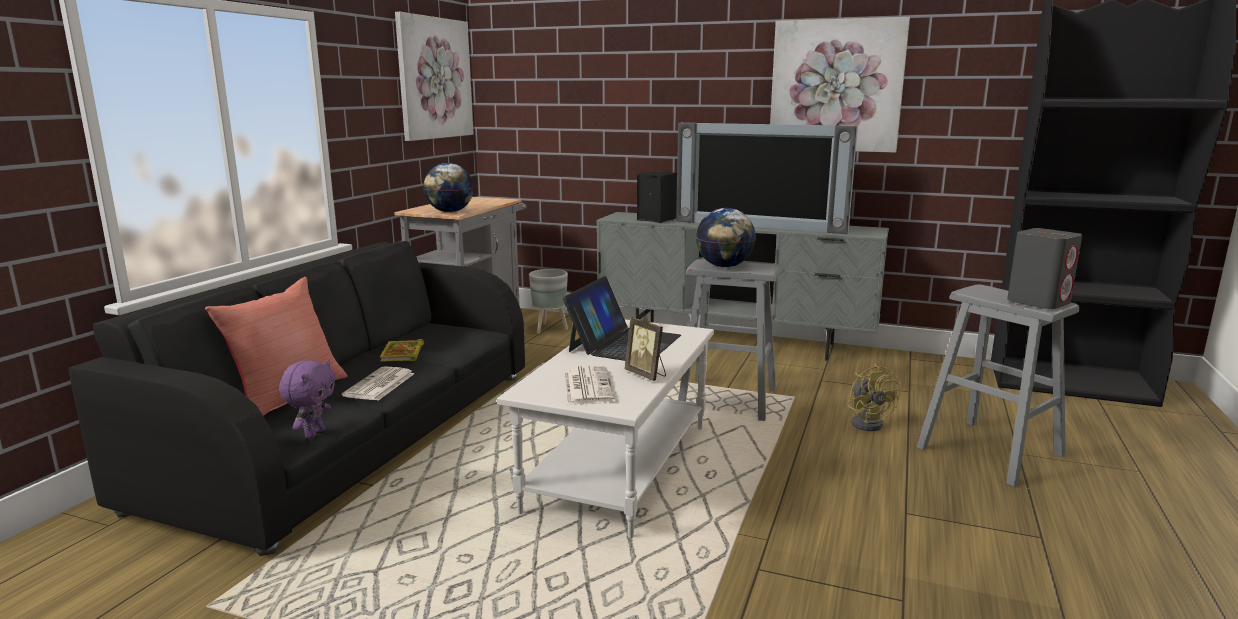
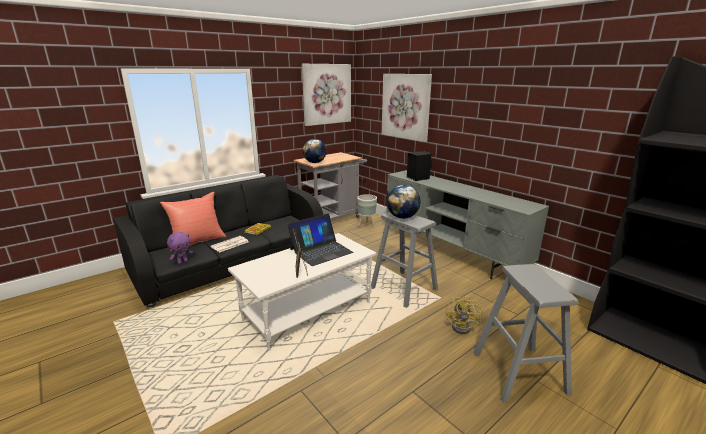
camera: 30 degrees right, 5 degrees up
(587, 386) = (268, 272): newspaper -> none
(760, 225) = (467, 191): television -> none
(836, 86) = (525, 110): picture -> picture (405, 106)
(1038, 302) = (548, 289): grey speaker -> none

